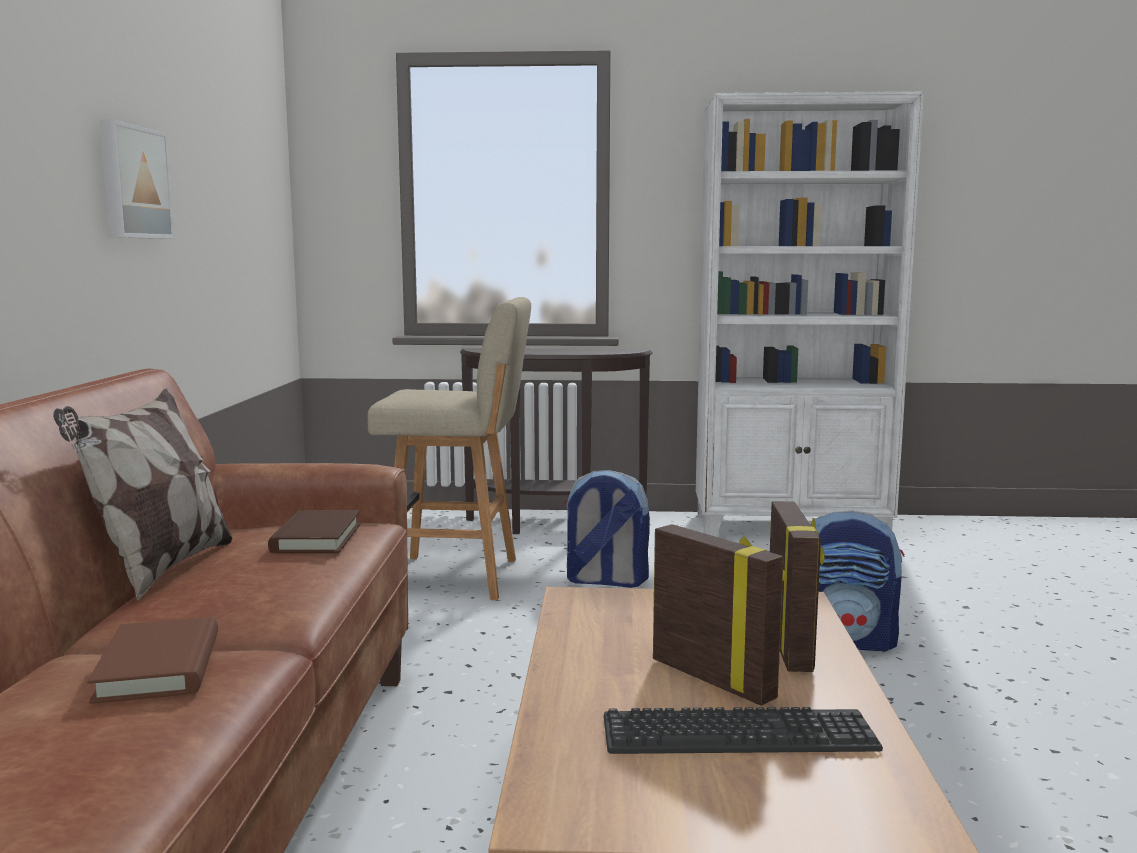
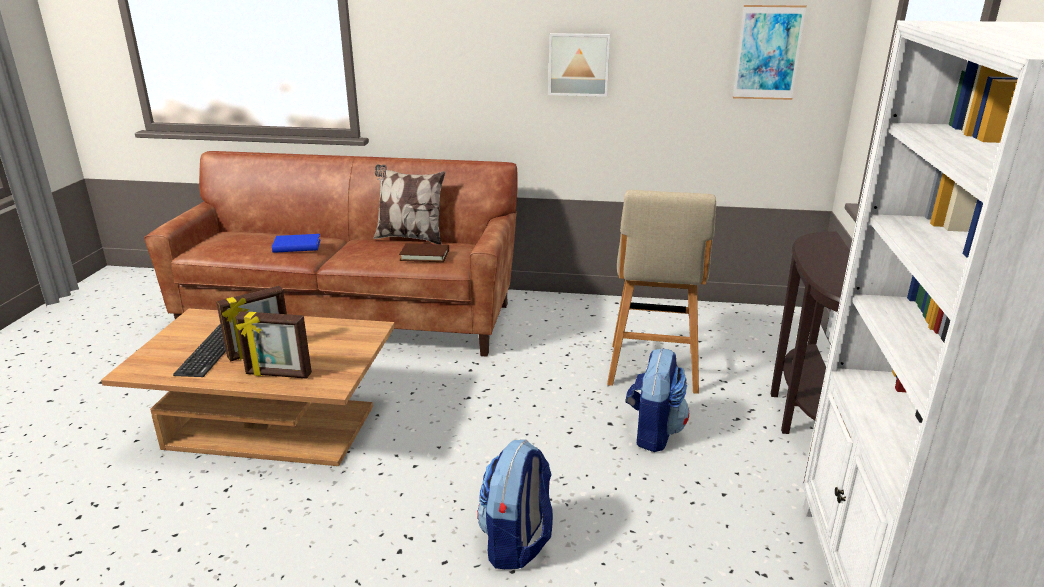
camera: 95 degrees right, 15 degrees up
(159, 667) = (297, 246): brown book -> blue book
(254, 179) = (768, 53): none -> picture

